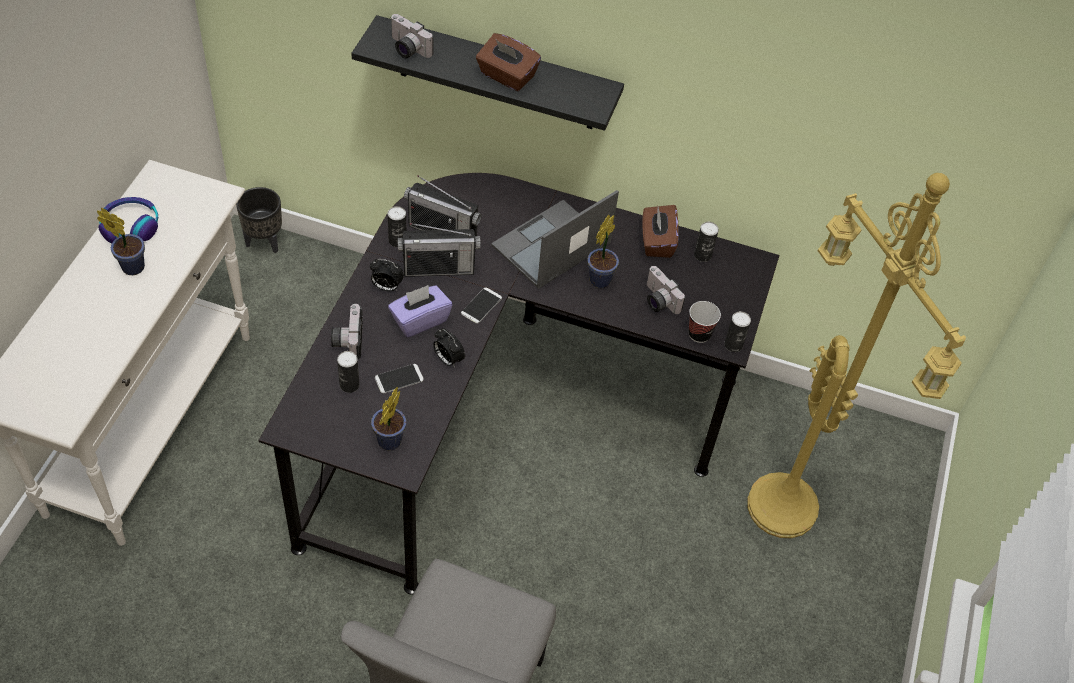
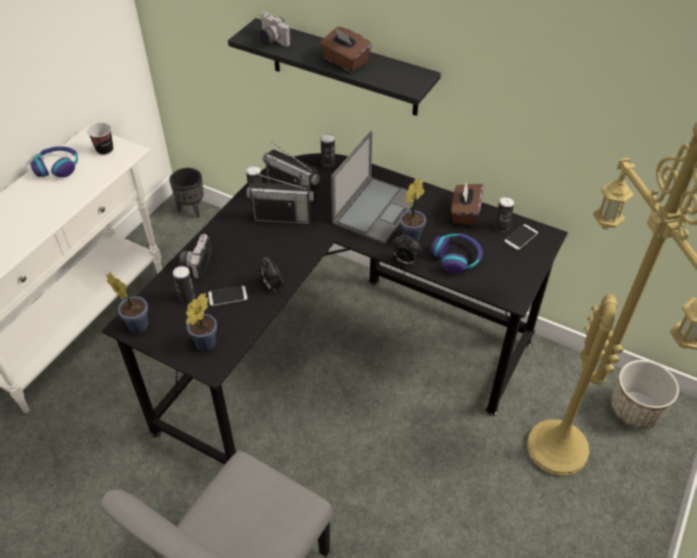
camera: 15 degrees right, 5 degrees down
(130, 266) = (47, 194): potted plant -> potted plant (136, 324)
(386, 287) = (238, 227): alarm clock -> alarm clock (405, 261)
(420, 320) = (257, 254): purple tissue box -> none
(481, 306) = (309, 248): phone -> phone (521, 237)
(550, 245) = (376, 209): laptop -> laptop turned 150 degrees clockwise
(658, 300) = (457, 257): camera -> headphones
(699, 334) = (487, 286): cup -> cup (105, 150)
(733, 345) = (516, 298): can -> can (328, 163)
(864, 449) = (635, 409): none -> planter

